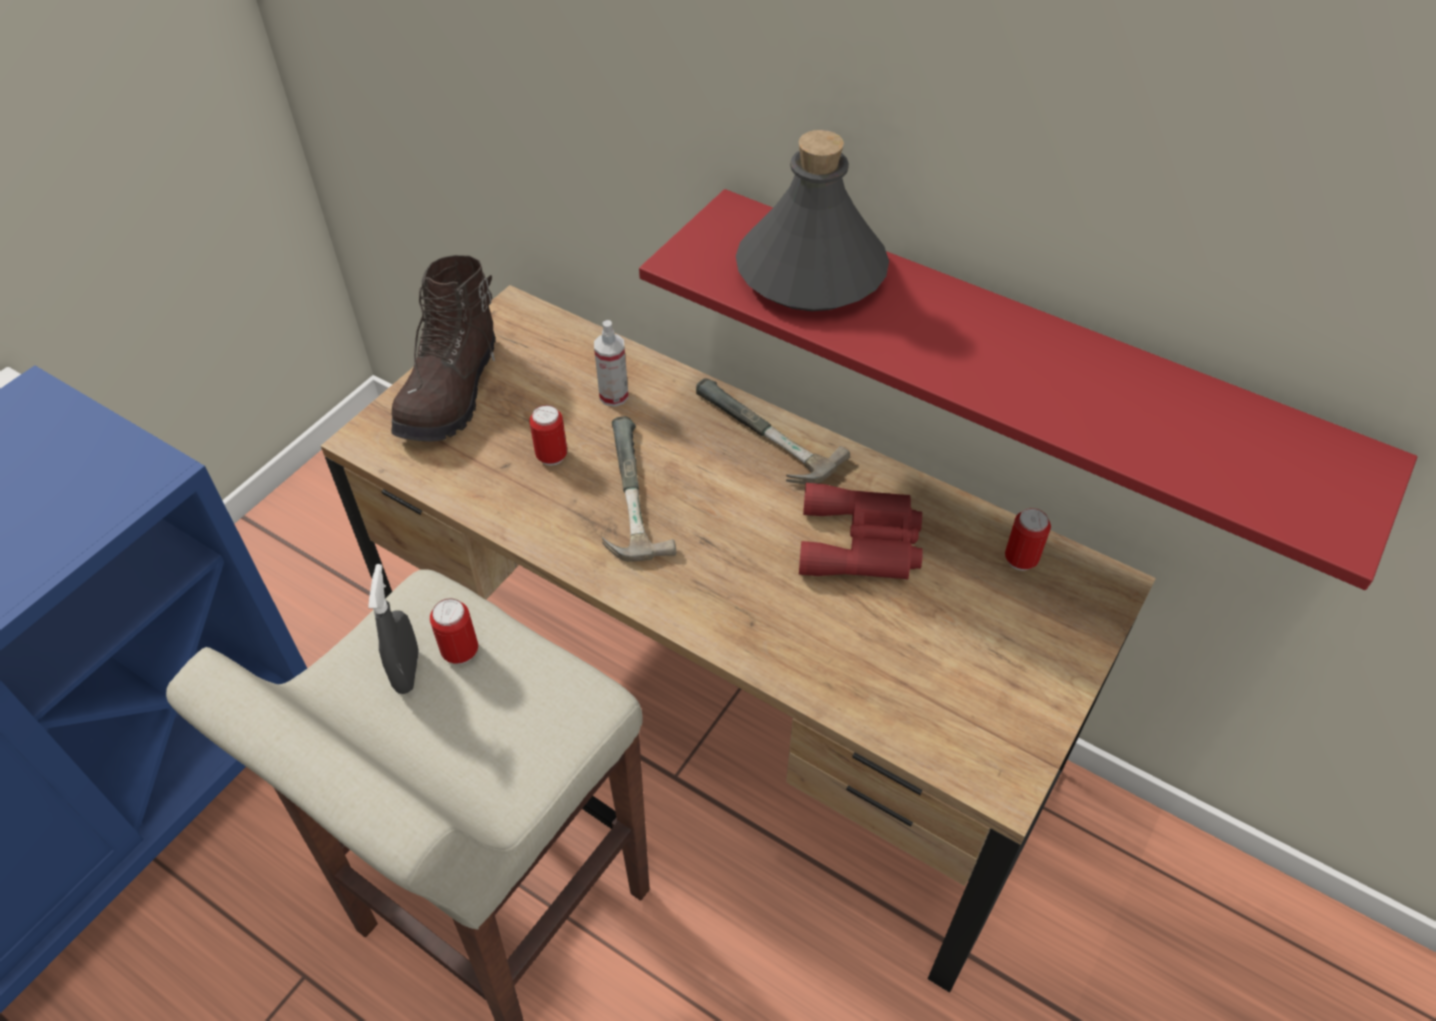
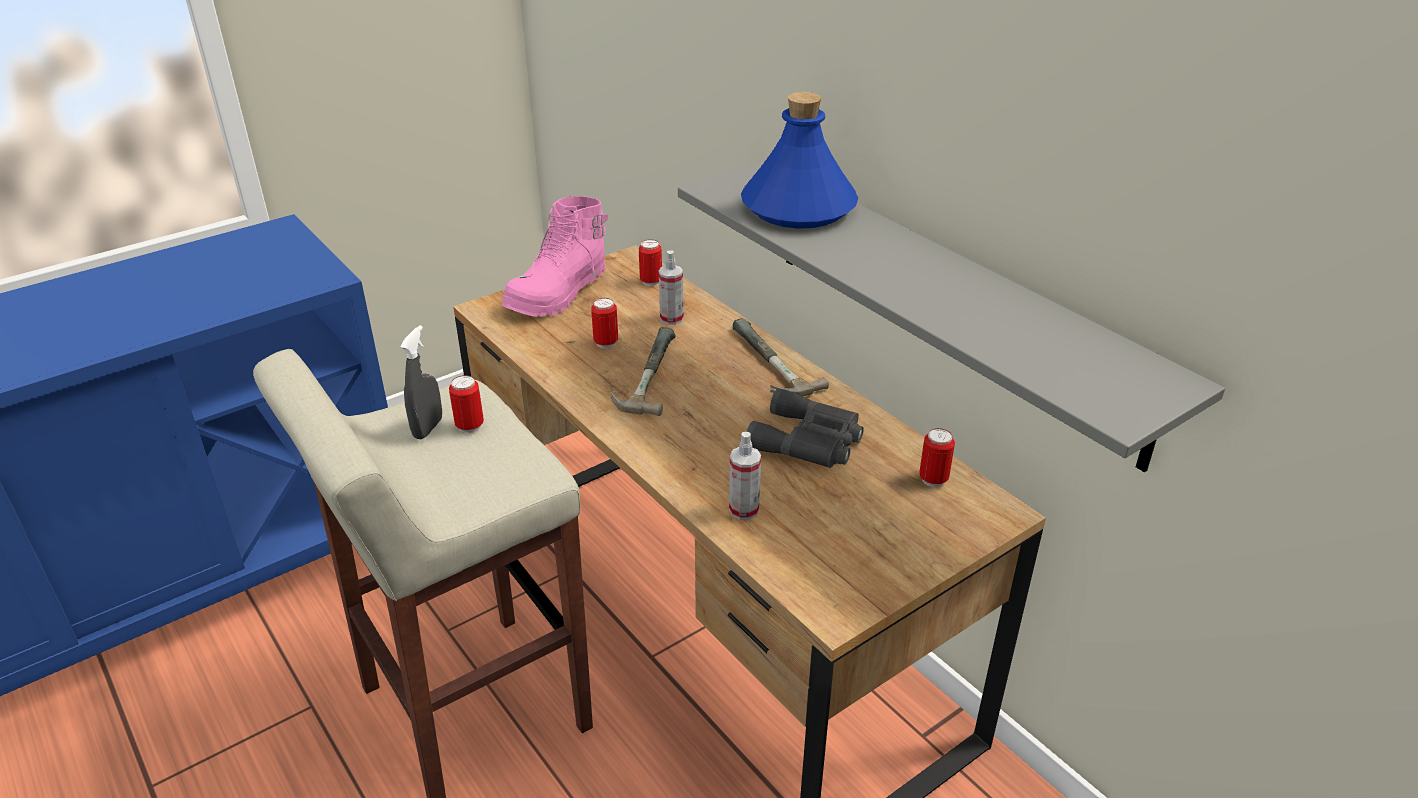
camera: 20 degrees right, 15 degrees down
(452, 391) = (559, 294): brown boot -> pink boot
(559, 341) = (651, 281): none -> can
(809, 272) = (797, 208): grey bottle -> blue bottle
(838, 668) = (744, 510): none -> spray bottle
(862, 543) = (809, 441): red binoculars -> grey binoculars
(1019, 360) = (949, 303): red shelf -> grey shelf

